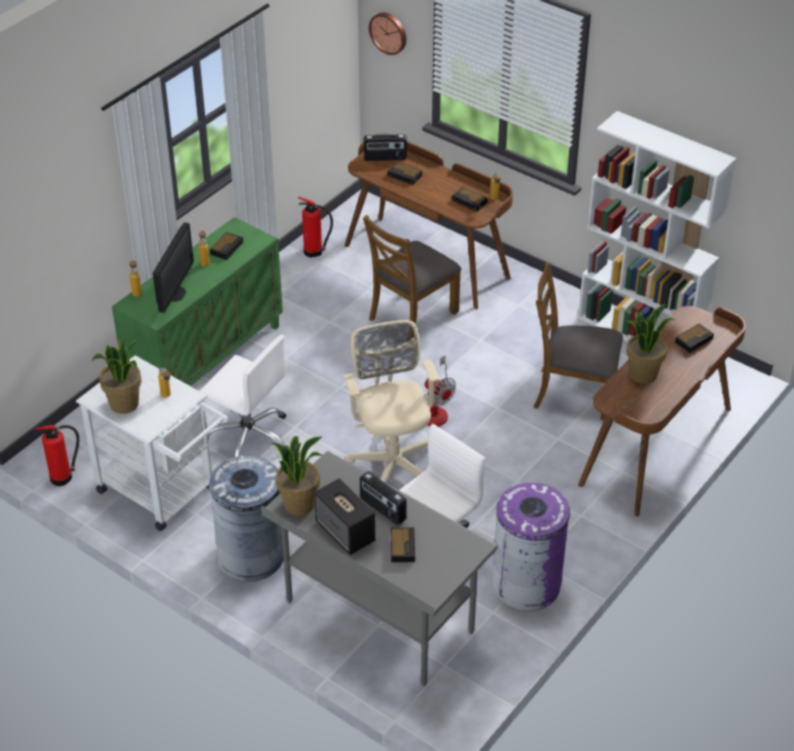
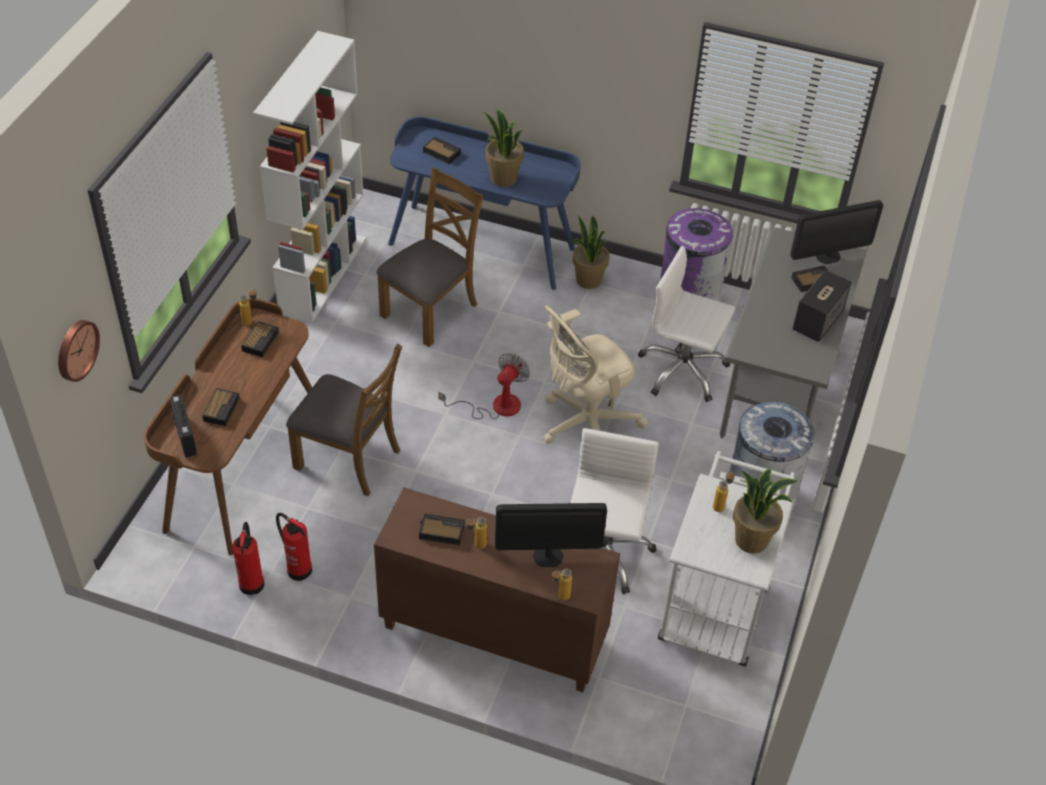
camera: 110 degrees left, 5 degrees up
(63, 477) = (740, 710): fire extinguisher -> fire extinguisher (298, 568)
(206, 359) = (492, 634): green cabinet -> brown cabinet
(299, 504) = (804, 359): potted plant -> potted plant (588, 280)
(382, 509) = (777, 303): radio -> none
(435, 574) = (828, 256): none -> monitor
(573, 393) = (430, 310): brown chair -> brown chair turned 135 degrees counterclockwise
(658, 447) = (482, 245): brown desk -> blue desk

